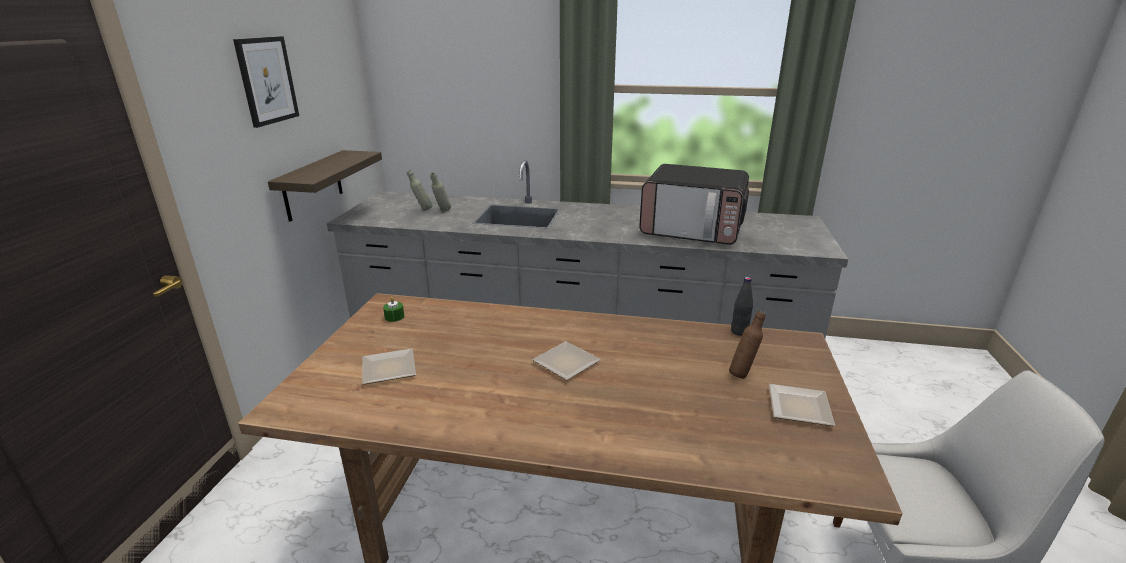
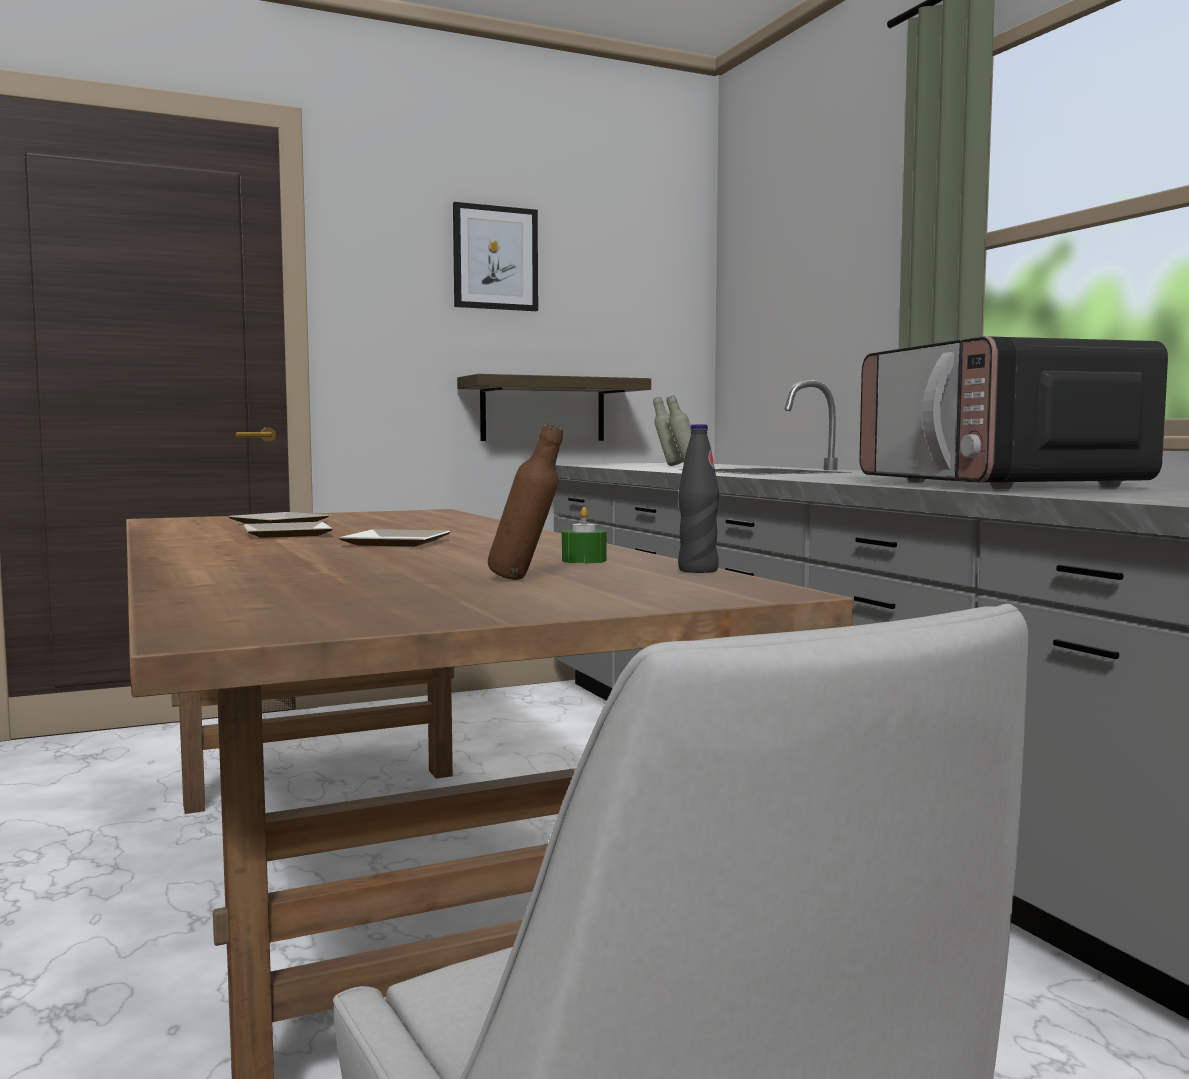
camera: 55 degrees right, 20 degrees down
(394, 317) = (403, 514): green candle -> green candle (584, 560)
(797, 409) = (448, 601): plate -> plate (284, 534)

